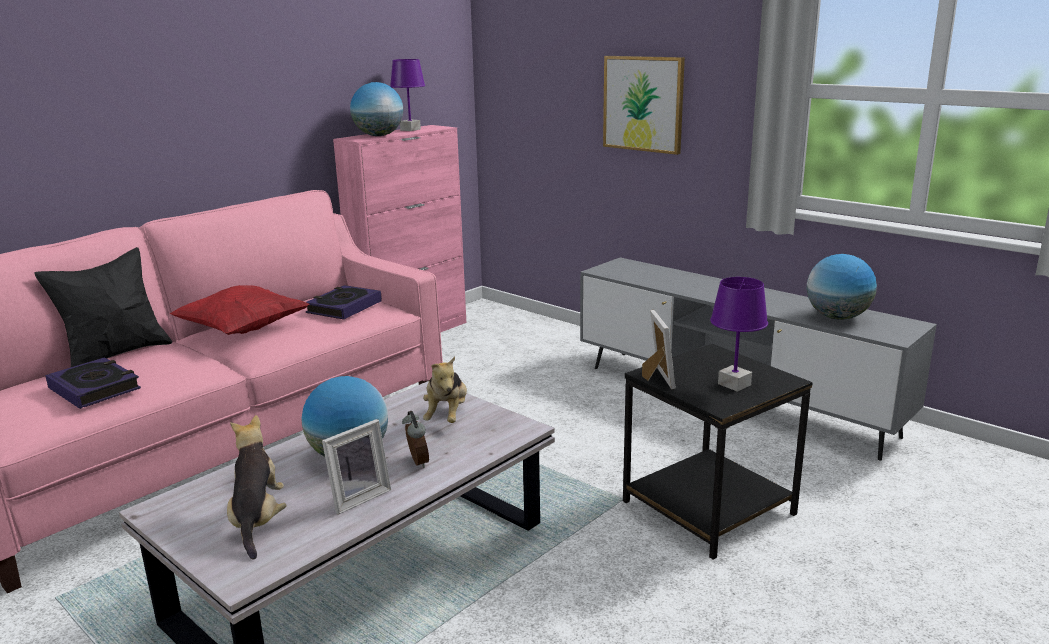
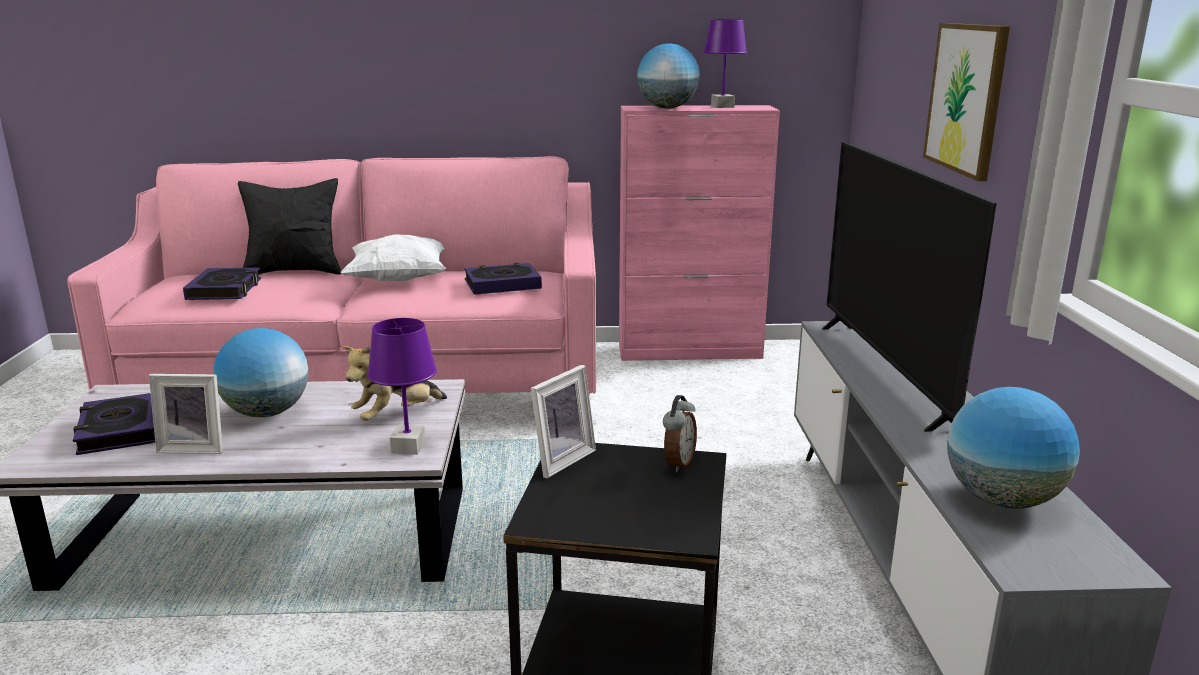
camera: 45 degrees right, 0 degrees up
(243, 330) = (399, 280): red pillow -> white pillow
(258, 520) = (121, 430): plush toy -> book
(416, 462) = (286, 442): alarm clock -> alarm clock (678, 464)
(678, 283) = (884, 372): none -> television
(735, 384) = (618, 508): purple table lamp -> purple table lamp (408, 447)

